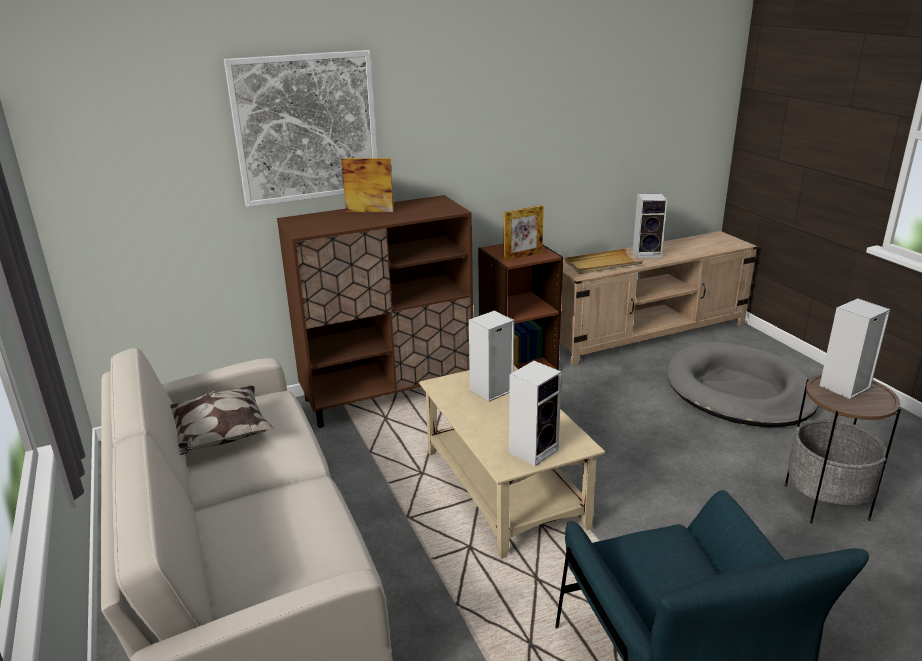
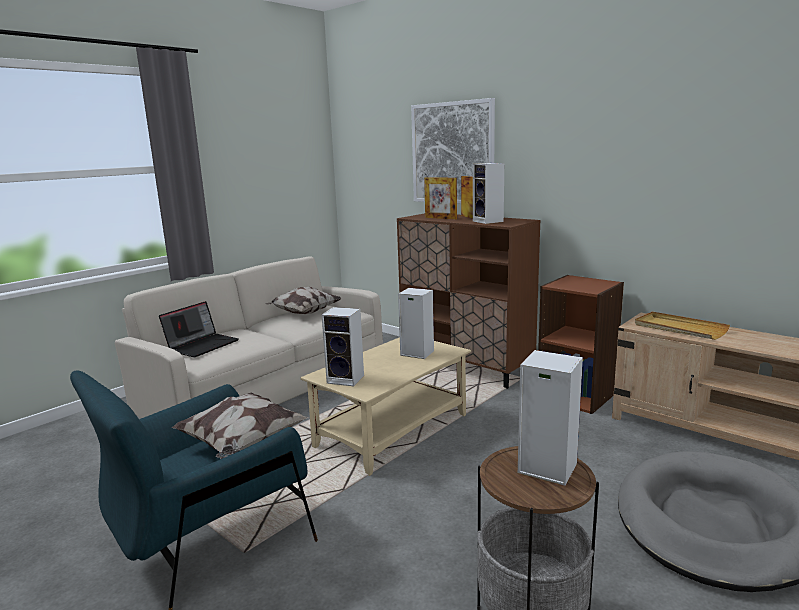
camera: 65 degrees right, 10 degrees down
(261, 560) = (202, 345): none -> laptop
(523, 256) = (574, 285): picture frame -> picture frame (440, 218)
(647, 253) = (757, 339): speaker -> speaker (489, 221)
(671, 554) = (242, 444): none -> pillow

